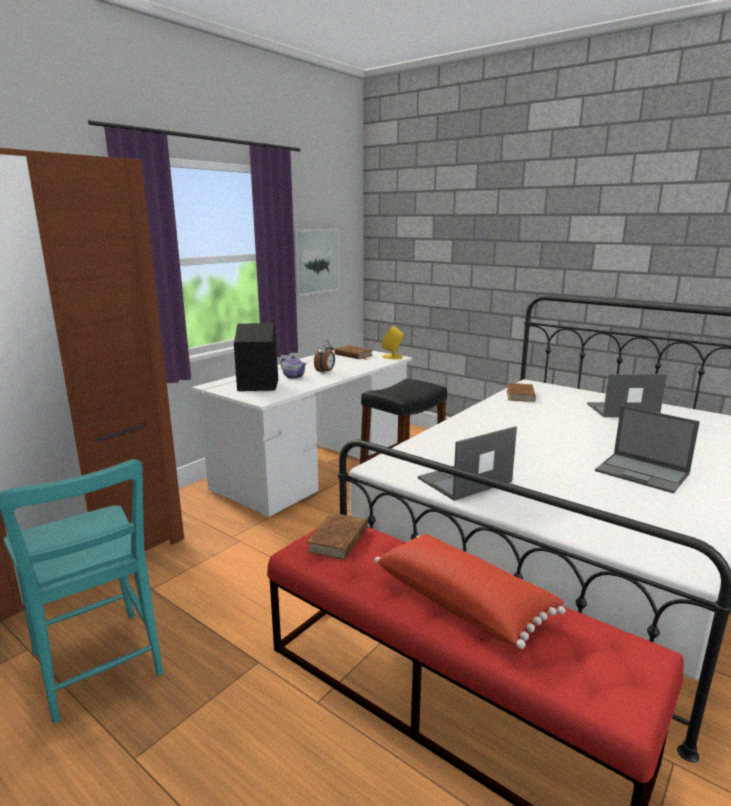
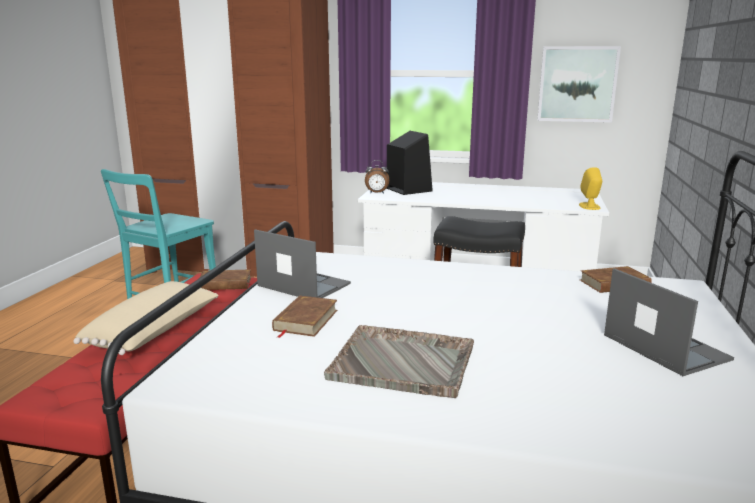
camera: 65 degrees right, 0 degrees up
(294, 376) = (451, 193): teapot -> none
(325, 372) = (484, 197): alarm clock -> alarm clock (377, 193)
(353, 355) = (564, 195): brown book -> brown book (305, 320)
(463, 601) = (155, 333): red pillow -> beige pillow
(643, 473) = (404, 363): laptop -> grey tray

